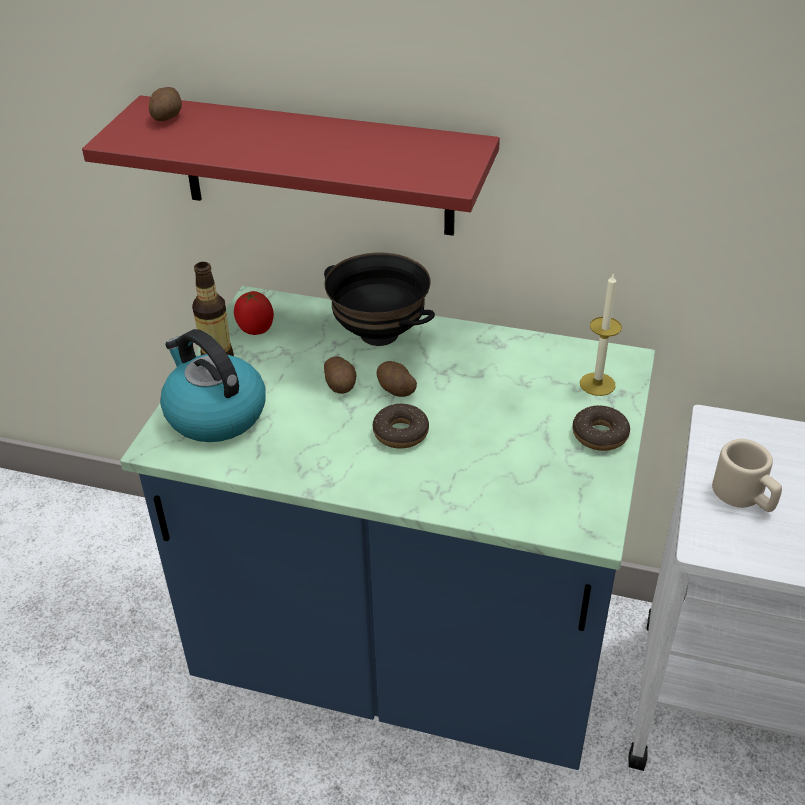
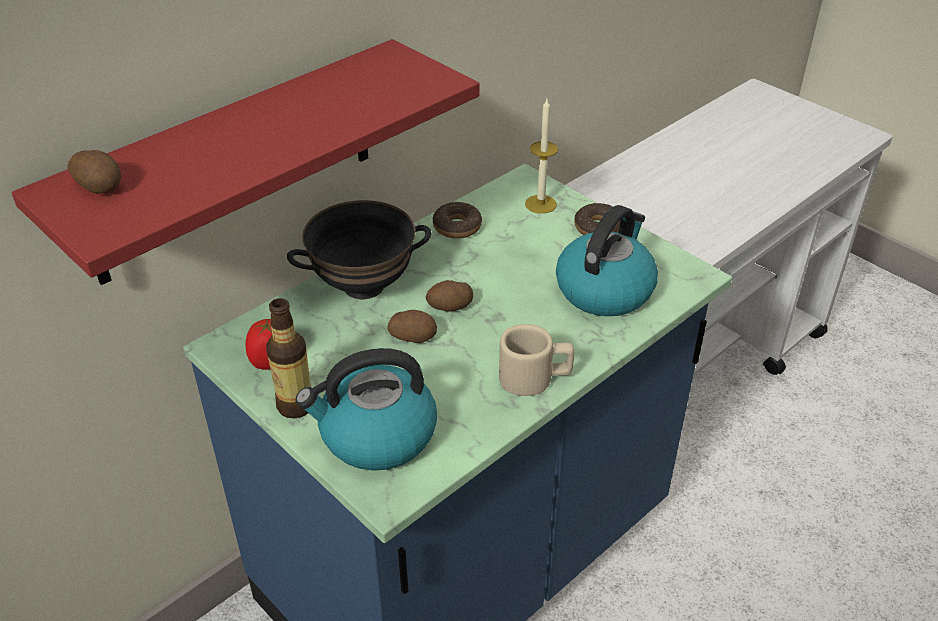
camera: 60 degrees left, 0 degrees up
(400, 433) = (509, 326): donut -> donut (457, 227)
(507, 473) = (605, 289): none -> kettle
(744, 496) = (667, 213): beige mug -> beige mug (535, 378)

